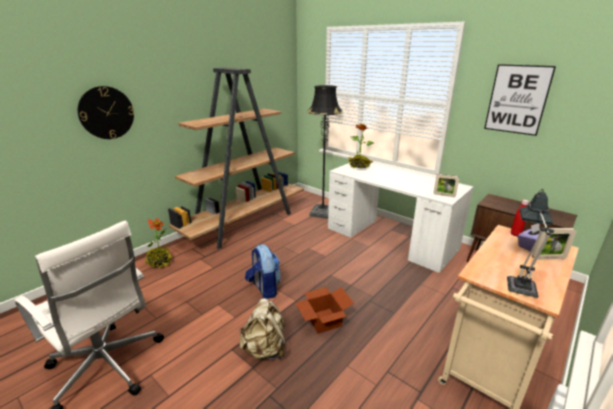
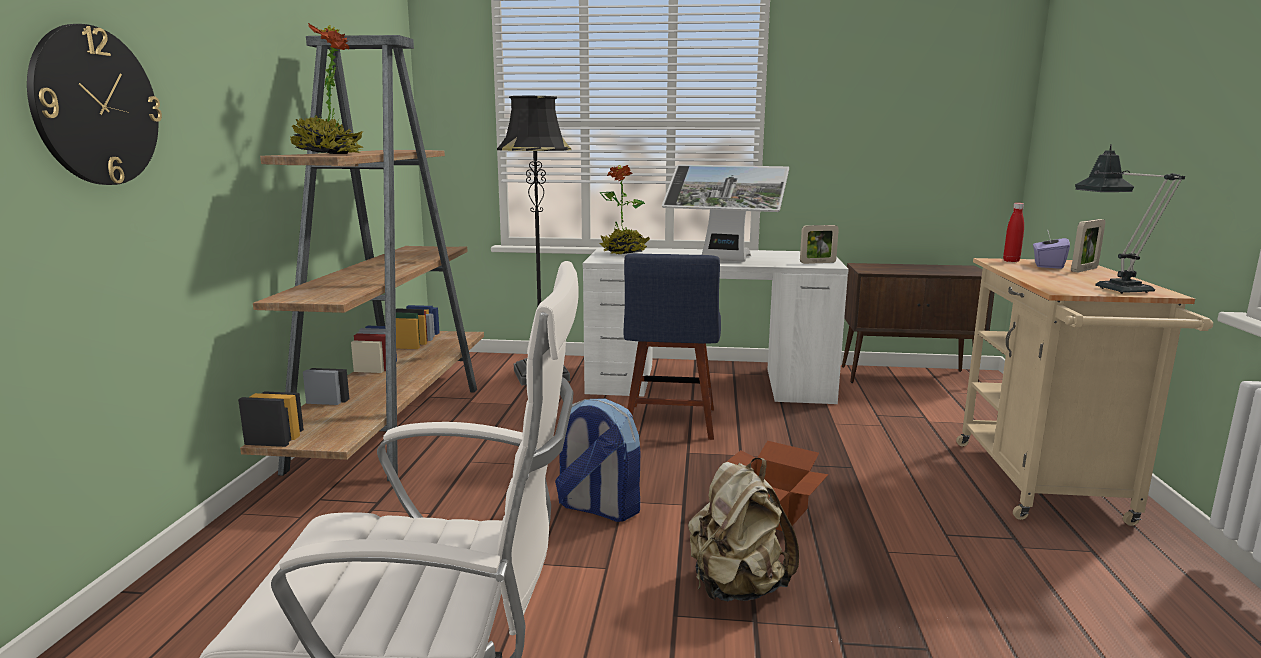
camera: 35 degrees left, 10 degrees down
(159, 262) = (263, 548): potted plant -> potted plant (328, 154)
(342, 256) = (670, 424): none -> blue chair
(397, 182) = (723, 260): none -> monitor
(517, 99) = (867, 103): picture -> none

